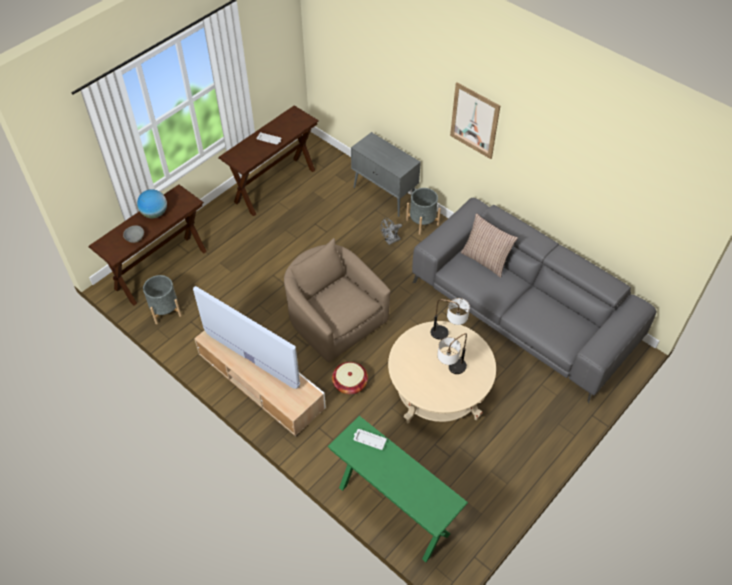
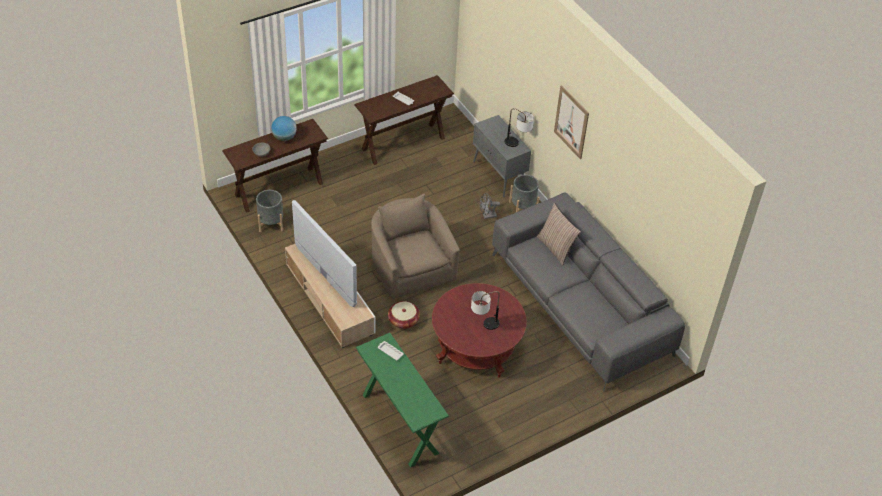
camera: 15 degrees right, 5 degrees down
(438, 391) = (476, 346): beige coffee table -> red coffee table
(448, 335) = (494, 297): table lamp -> table lamp (517, 145)

